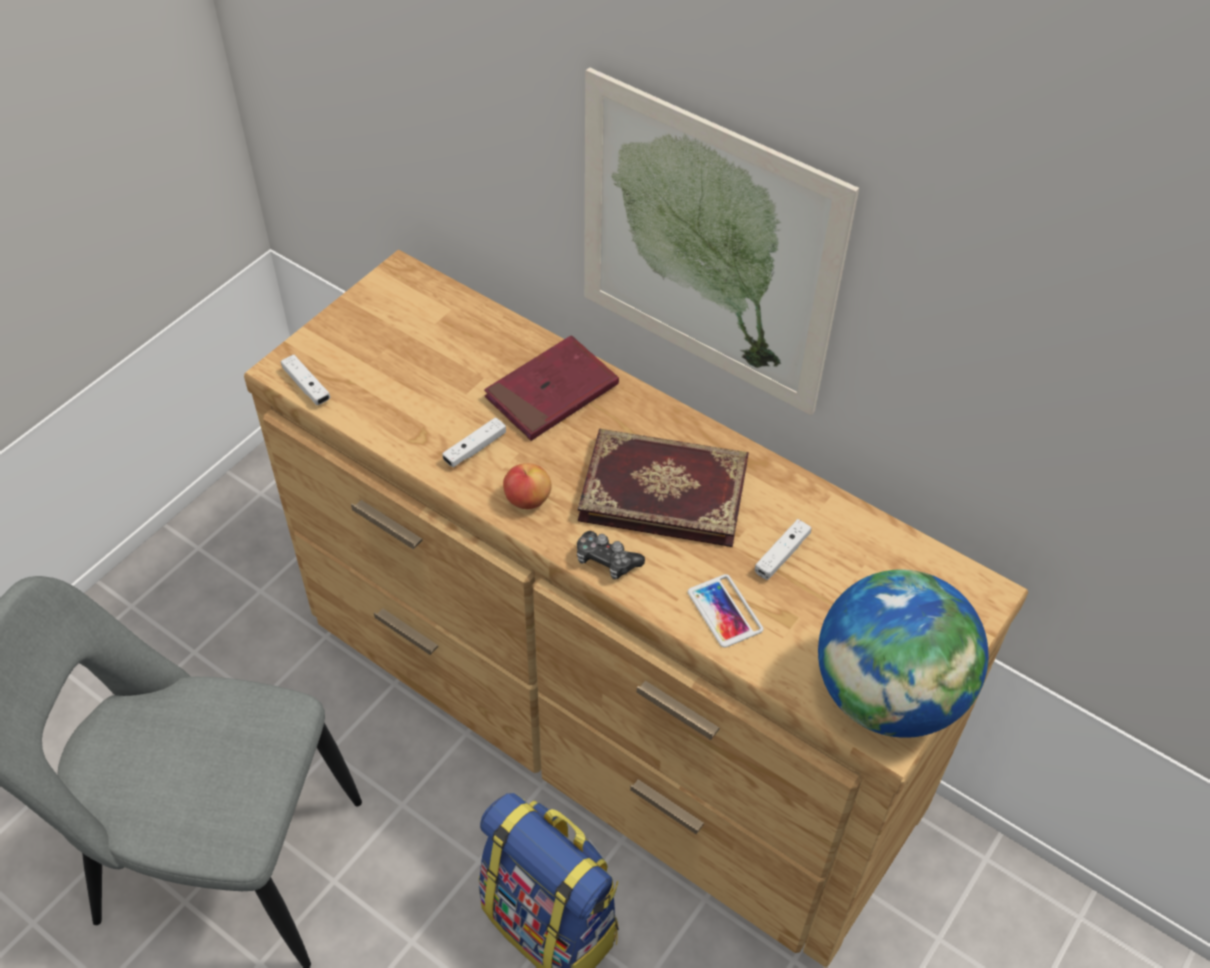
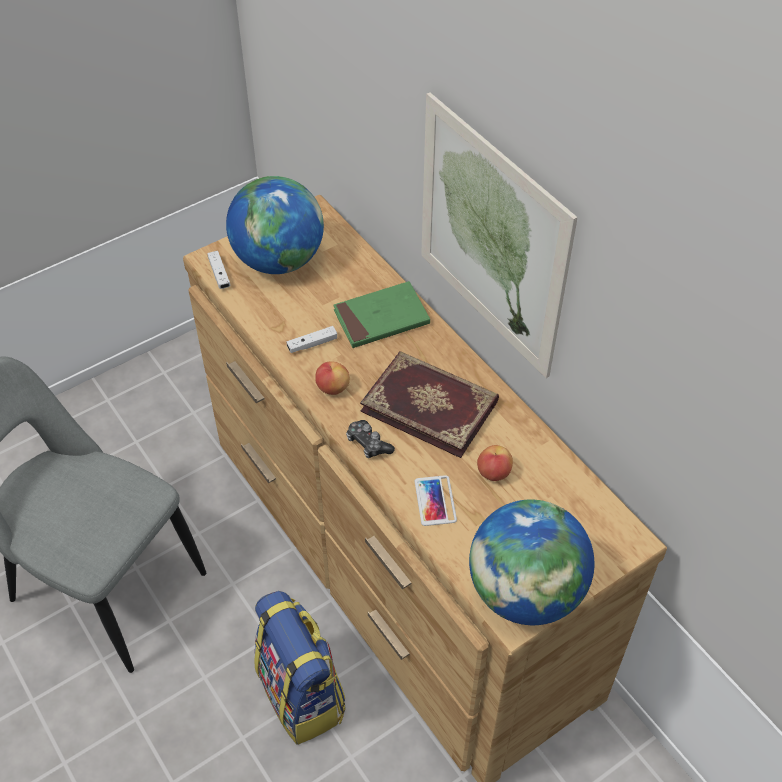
camera: 20 degrees right, 0 degrees up
(381, 348) = (278, 260): none -> globe
(551, 392) = (381, 318): red book -> green book
(782, 554) = (493, 473): white game controller -> apple

